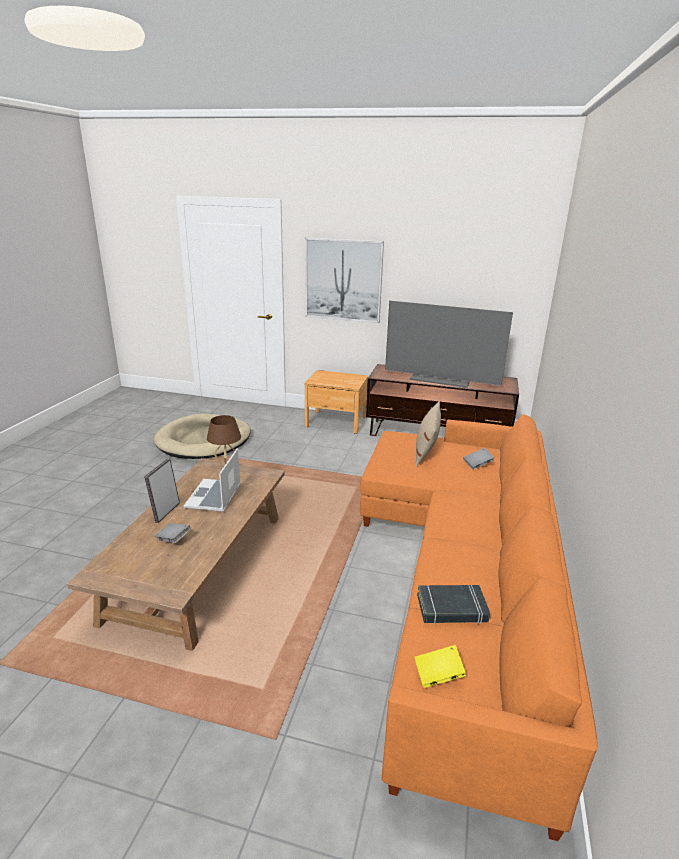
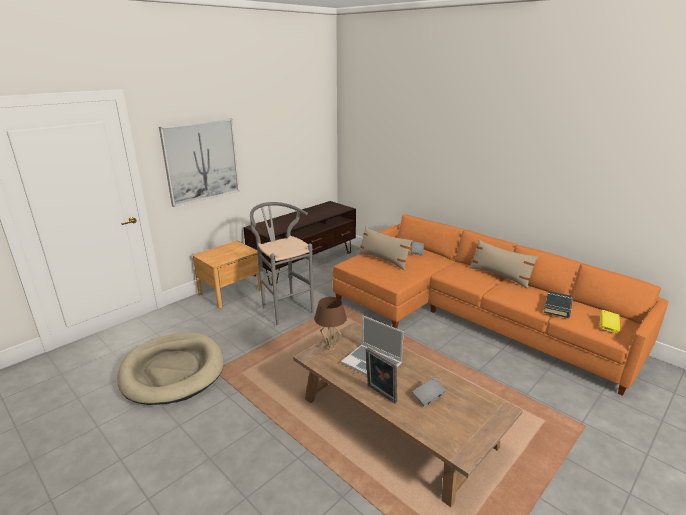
camera: 60 degrees left, 0 degrees up
(336, 453) = (284, 308): none -> grey stool
(441, 379) = (304, 218): television -> none
(496, 540) = (499, 276): none -> beige pillow

